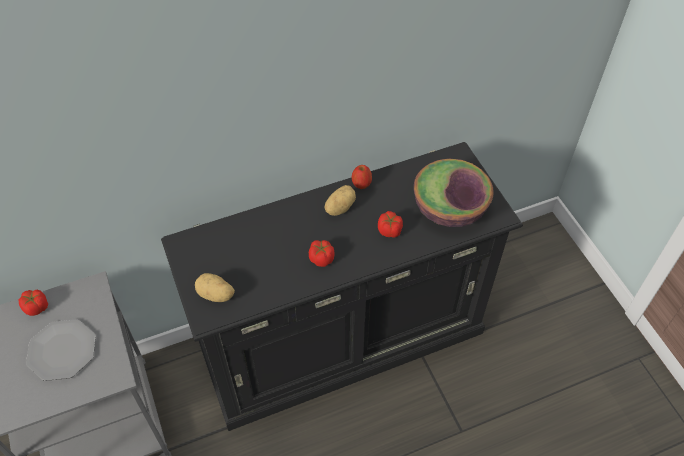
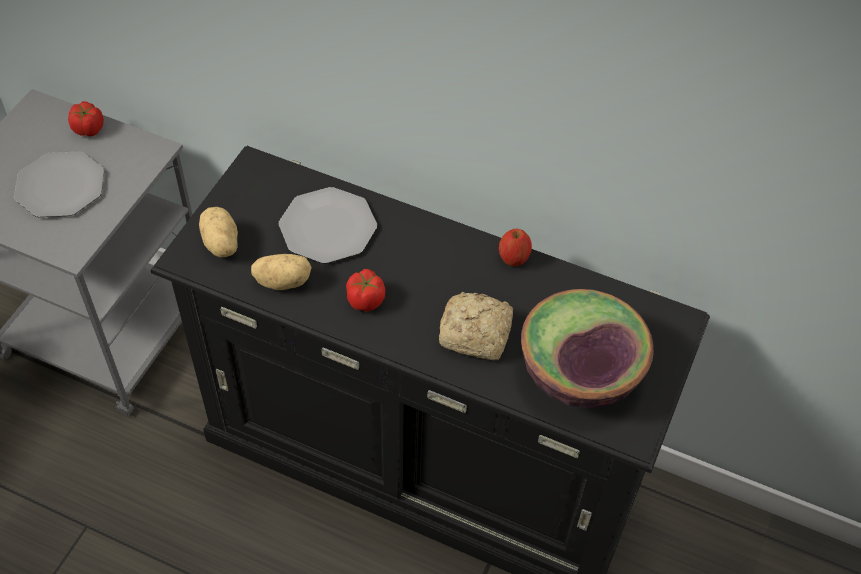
camera: 45 degrees right, 0 degrees up
(259, 241) = (328, 227): none -> plate
(339, 207) = (455, 263): potato -> potato (283, 281)
(389, 230) = (477, 335): tomato -> bread

